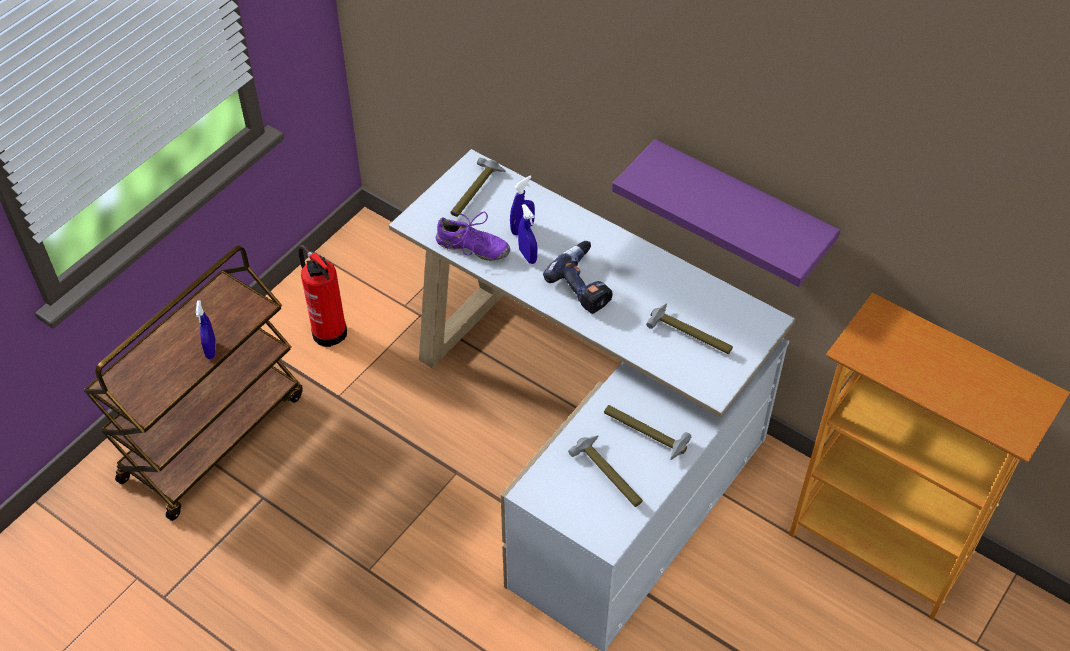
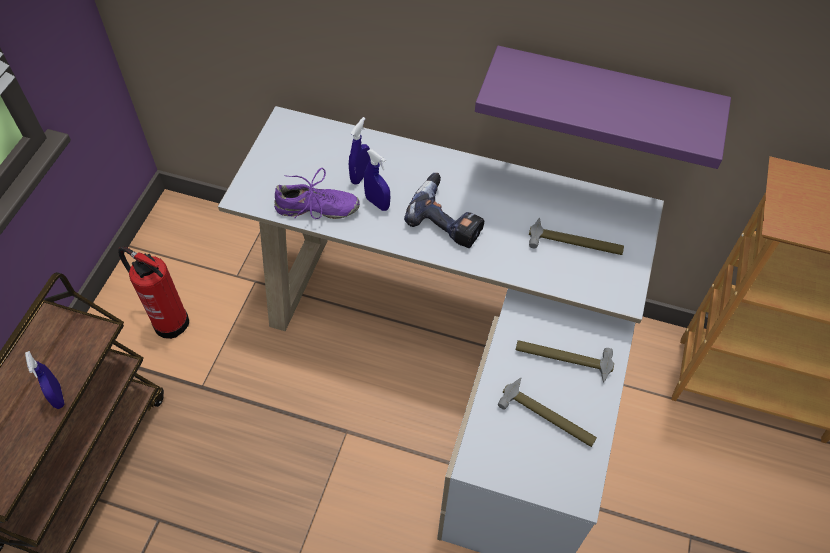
camera: 20 degrees left, 5 degrees up
(475, 192) = (296, 149): hammer -> none

